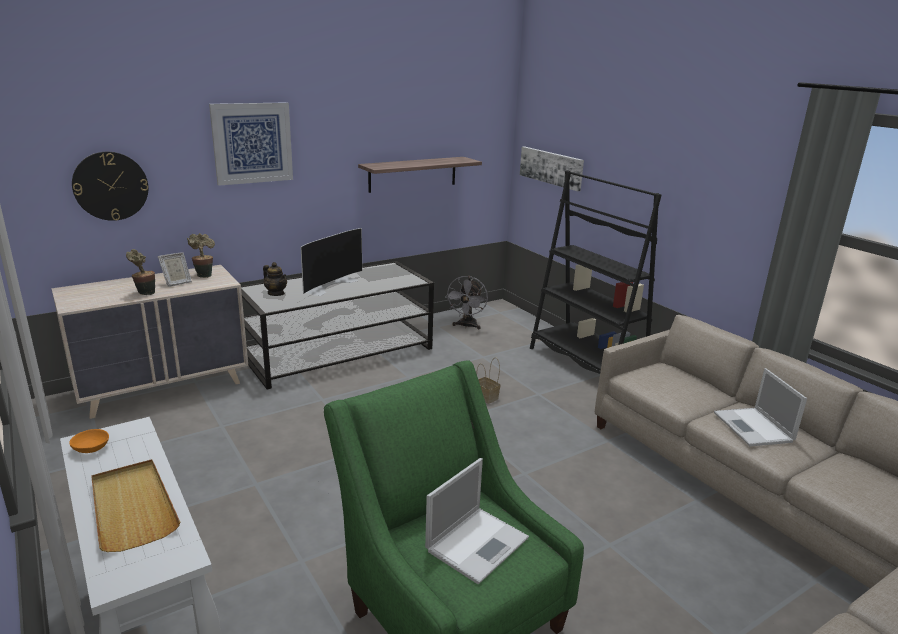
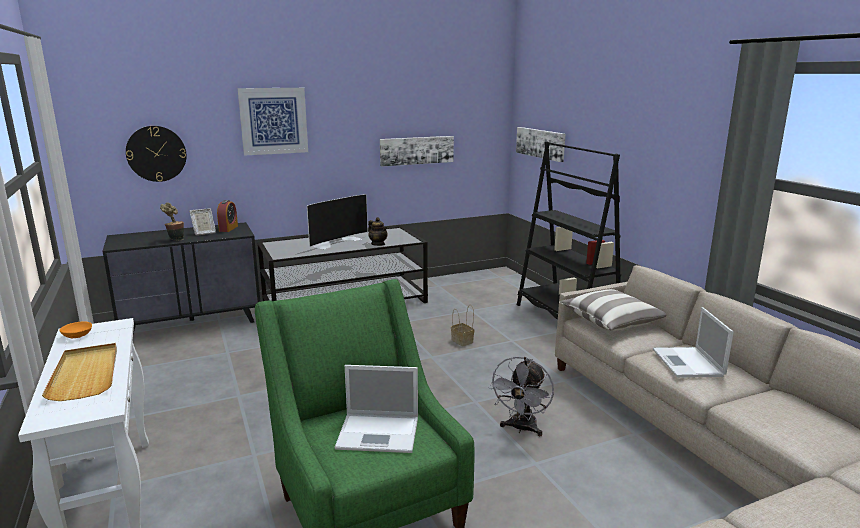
camera: 10 degrees right, 5 degrees down
(164, 387) = (192, 322): beige dresser -> black dresser
(204, 275) = (228, 228): potted plant -> alarm clock
(276, 293) = (289, 247): teapot -> teapot (378, 244)
(413, 174) = (416, 150): shelf -> picture
(466, 326) = (465, 286): grey fan -> grey fan (521, 429)
(478, 543) = (380, 433): laptop -> laptop turned 45 degrees clockwise
(659, 378) = (611, 321): none -> pillow

